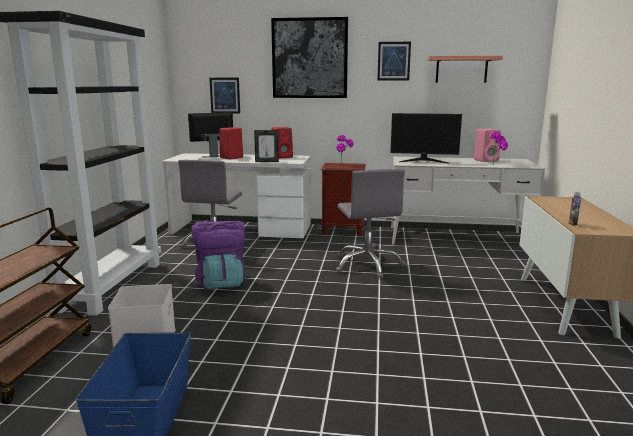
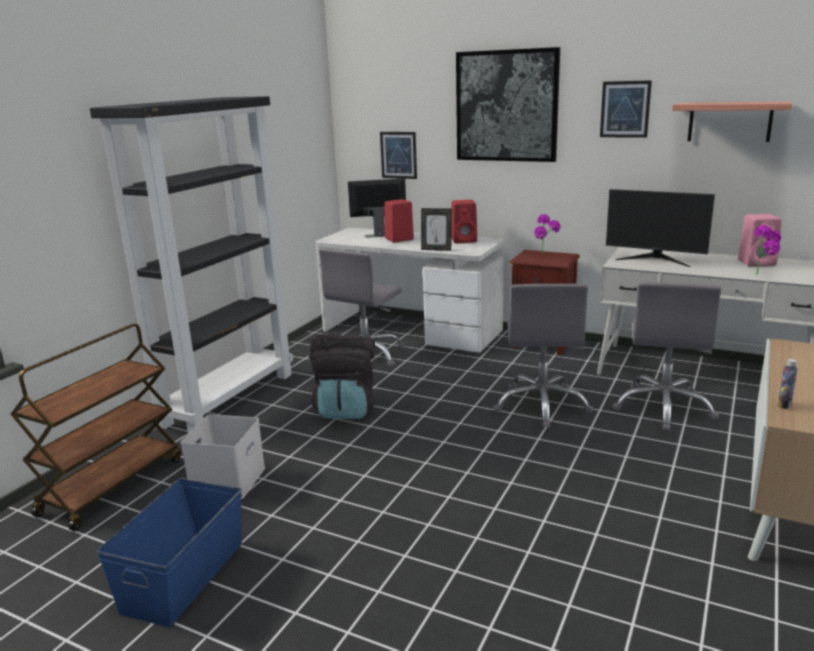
camera: 20 degrees right, 5 degrees up
(221, 282) = (346, 409): purple backpack -> black backpack
(447, 258) = (664, 408): none -> grey office chair

